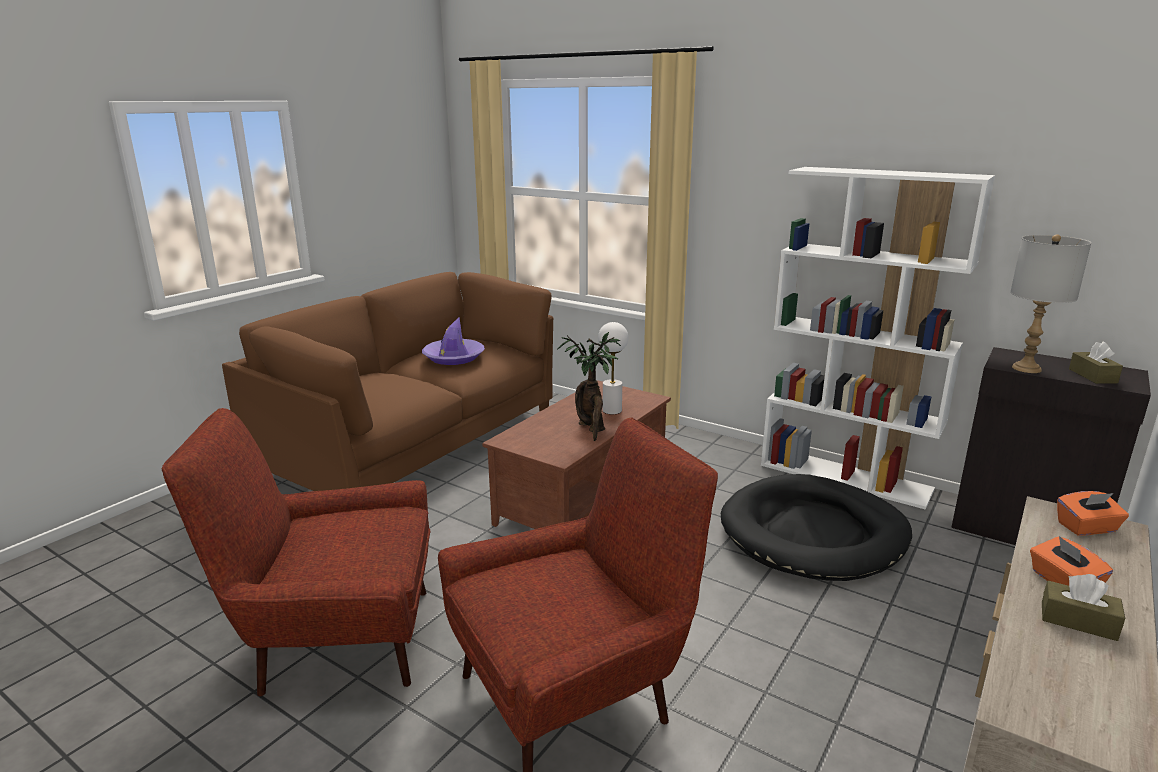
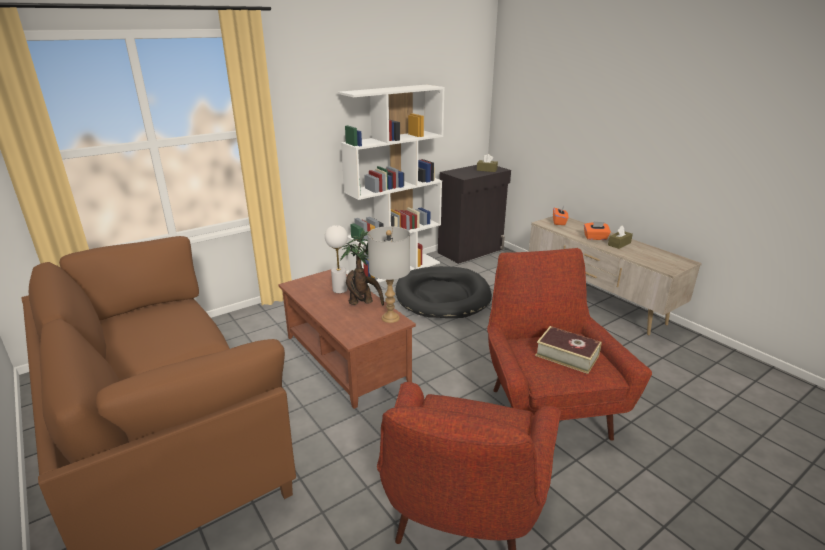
camera: 70 degrees left, 5 degrees up
(453, 357) = (159, 332): purple hat -> none
(552, 601) = (567, 355): none -> book
(1026, 368) = (471, 175): grey table lamp -> grey table lamp (390, 317)

